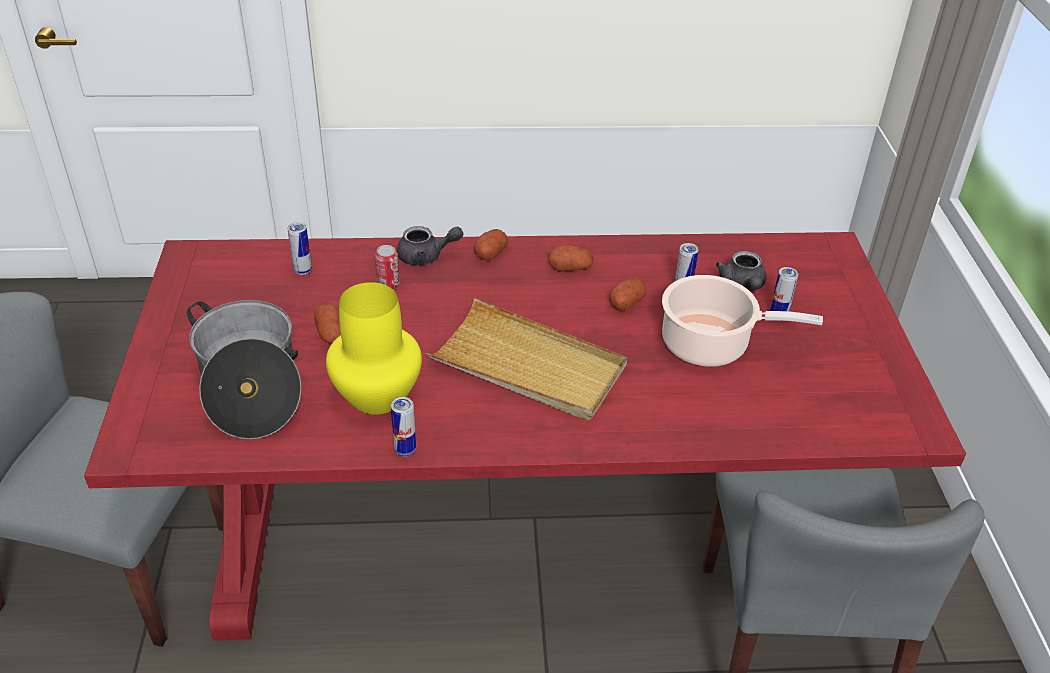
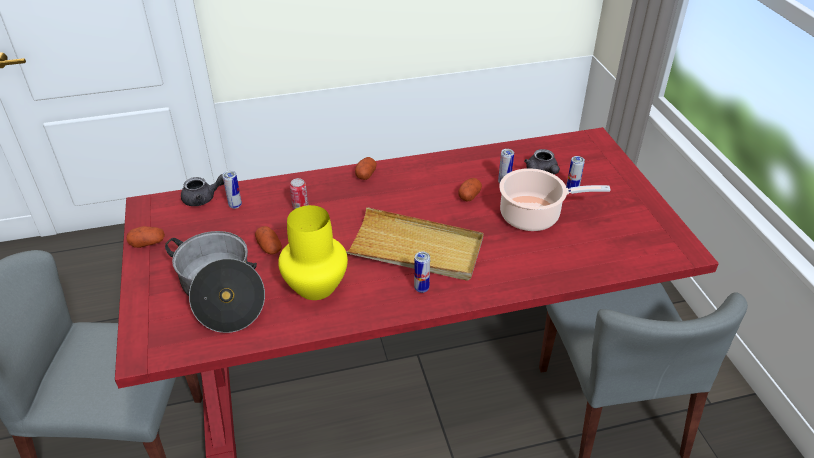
camera: 10 degrees left, 0 degrees up
(405, 450) = (347, 321): can -> can (421, 288)
(426, 256) = (321, 183): grey teapot -> grey teapot (204, 198)
(570, 268) = (424, 177): potato -> potato (148, 243)

